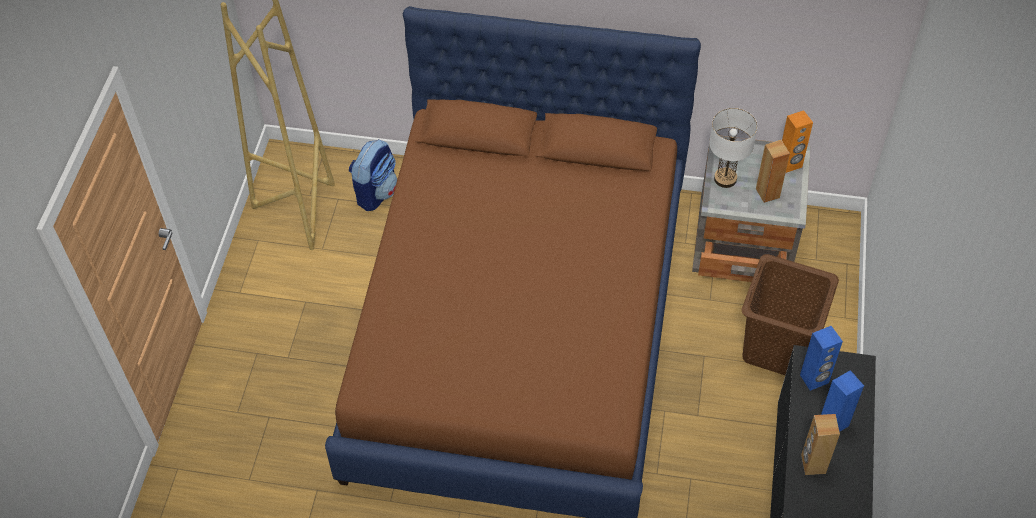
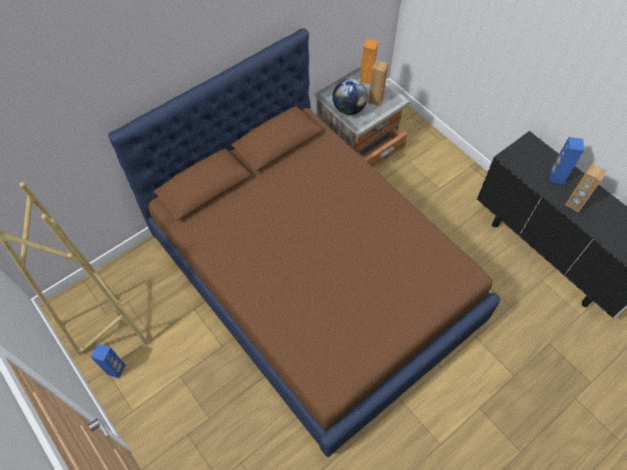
camera: 50 degrees left, 5 degrees up
(376, 192) = (146, 278): backpack -> none
(725, 178) = (348, 109): table lamp -> globe
(776, 347) = (431, 178): brown laundry basket -> none
(814, 379) = (522, 164): blue speaker -> blue speaker (116, 369)

